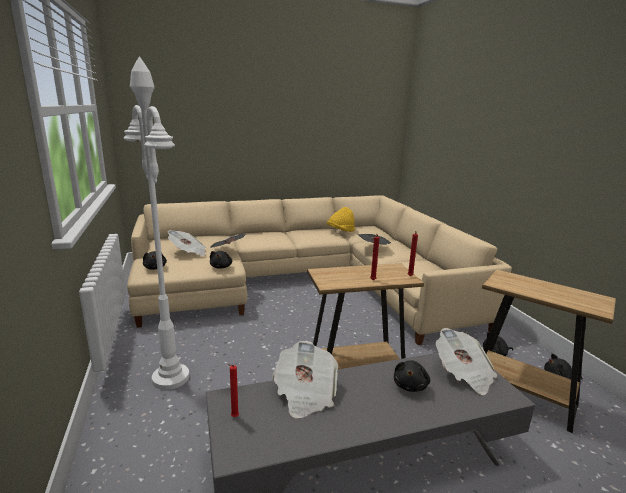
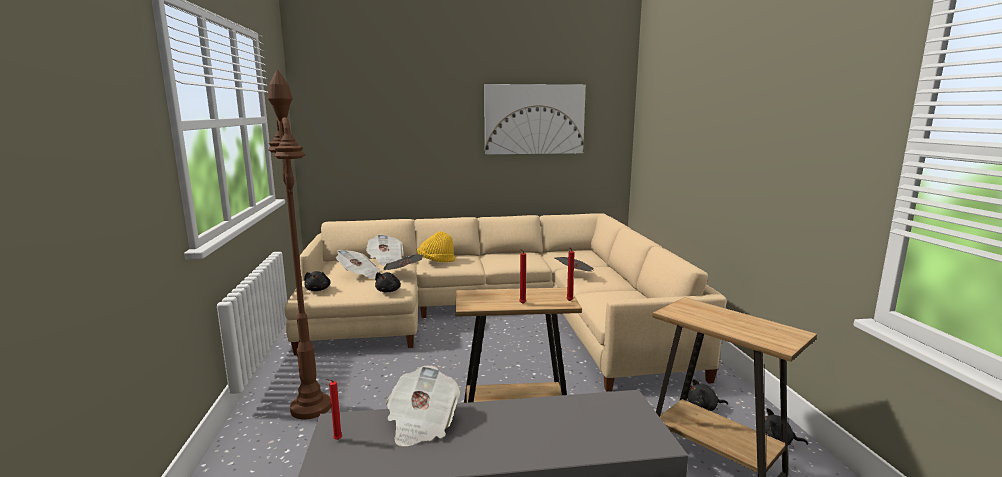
camera: 10 degrees right, 5 degrees down
(170, 378) = (310, 407): white floor lamp -> brown floor lamp
(328, 114) = (534, 119): none -> picture
(340, 231) = (544, 255): yellow hat -> yellow hat (436, 261)
(410, 385) = (545, 424): black plush toy -> none
(463, 374) = (616, 417): newspaper -> newspaper (385, 260)

